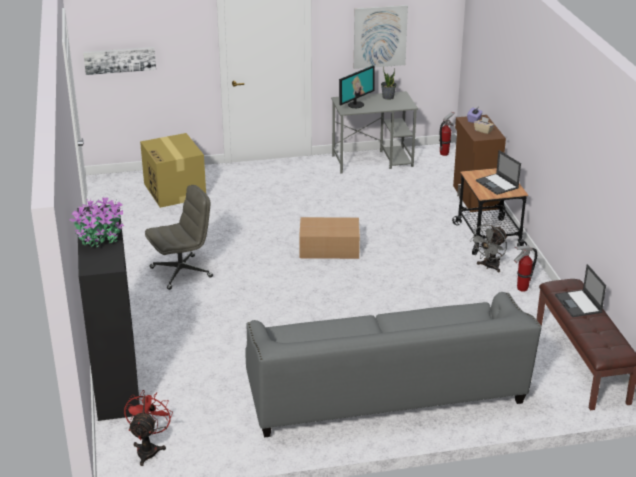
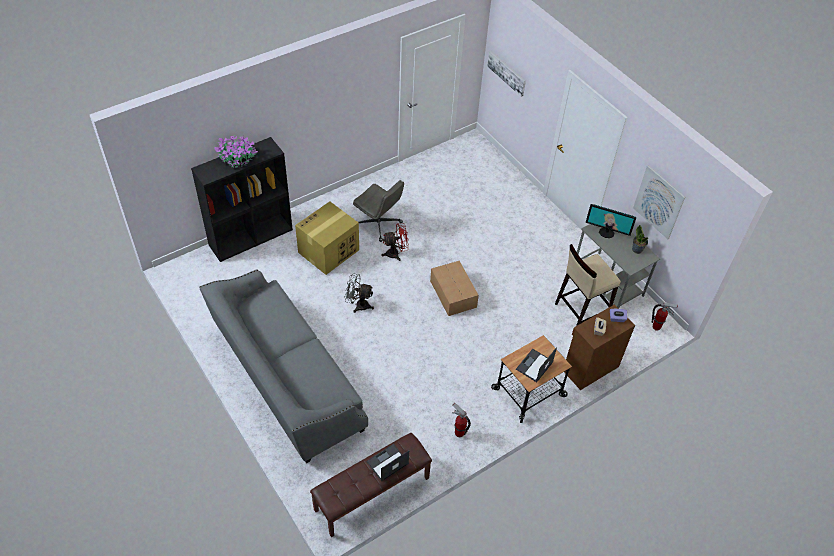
camera: 65 degrees right, 20 degrees up
(149, 449) = (191, 277): red fan -> red fan (396, 253)
(175, 191) = (483, 181): cardboard box -> cardboard box (328, 251)
(399, 183) = (580, 310): none -> beige stool
(489, 267) = (480, 403): grey fan -> grey fan (358, 305)

